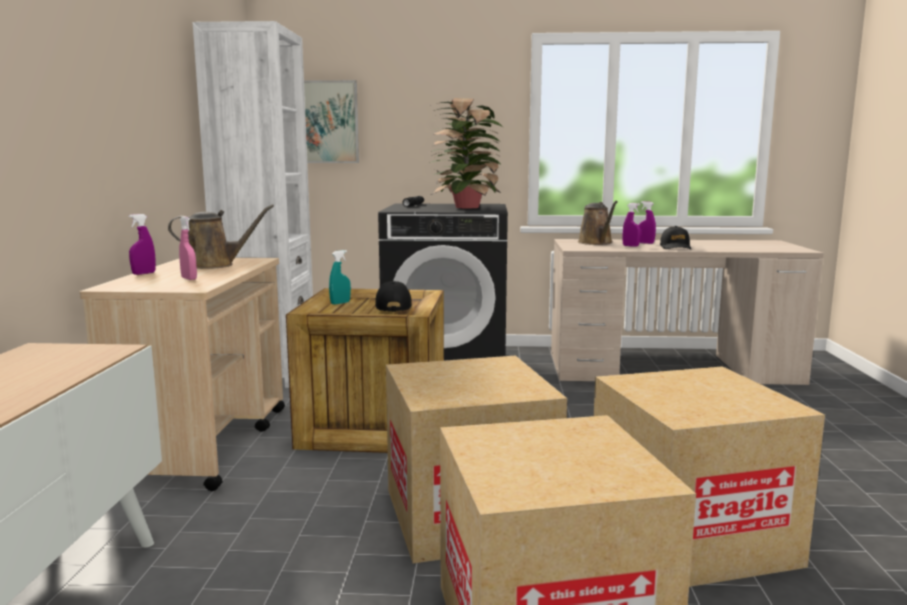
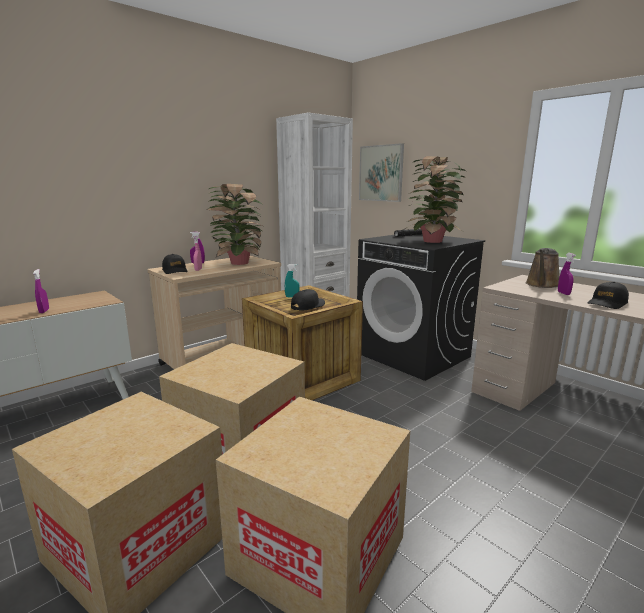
camera: 45 degrees right, 5 degrees up
(153, 285) = (175, 271): none -> black cap
(214, 265) = (238, 263): brown watering can -> potted plant
(645, 243) = (593, 293): purple spray bottle -> purple spray bottle (44, 311)

